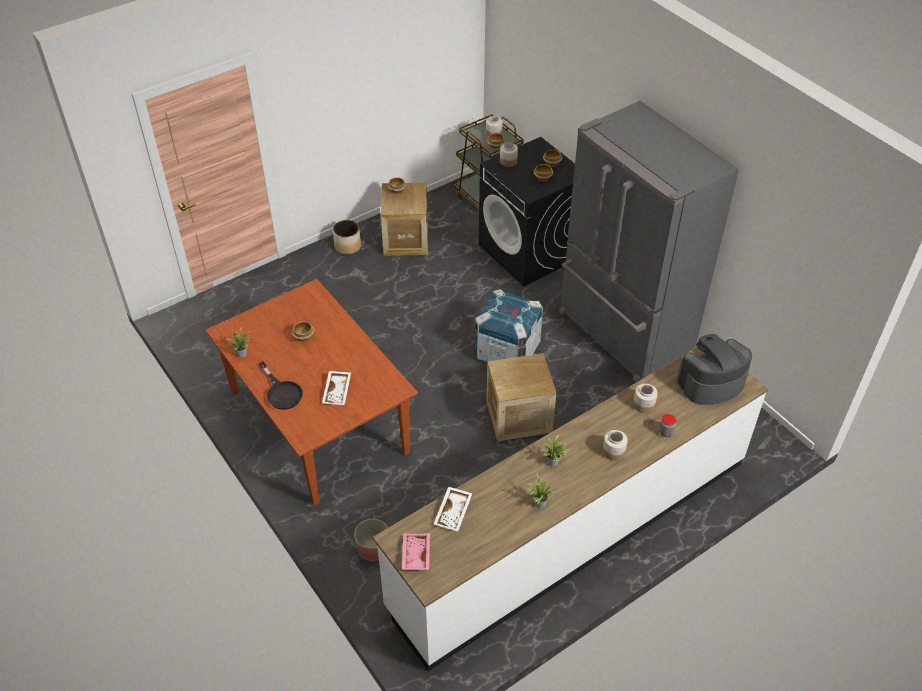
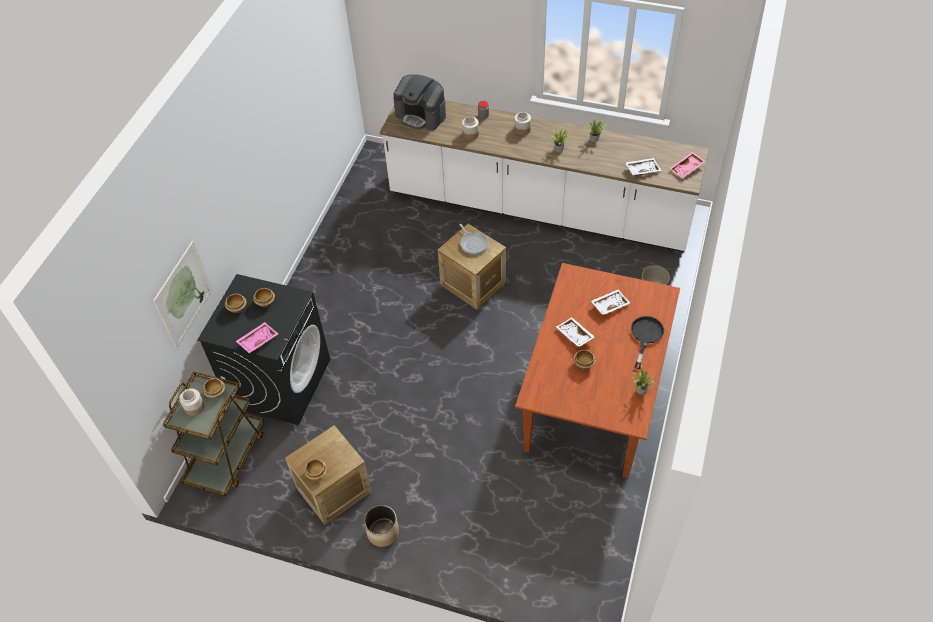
camera: 125 degrees left, 5 degrees up
(335, 348) = (574, 335): none -> white tray
(507, 350) = (413, 327): crate -> none
(508, 161) = (257, 340): jar -> pink tray
(526, 381) = (473, 243): none -> frying pan
(554, 101) = (183, 295): none -> picture
(623, 332) = (334, 271): grey fridge -> none

